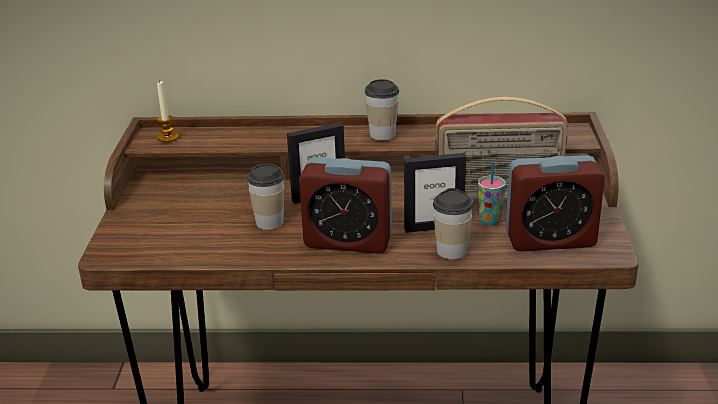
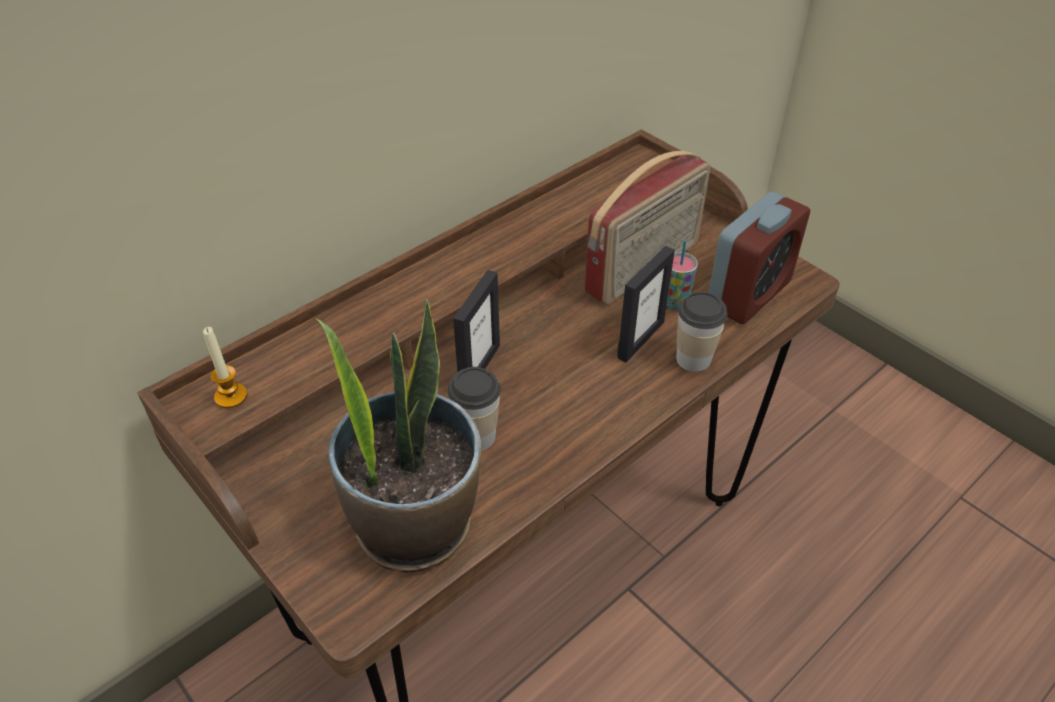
camera: 45 degrees left, 15 degrees up
(185, 239) = (414, 523): none -> potted plant
(348, 241) = (589, 408): alarm clock -> none
(382, 134) = (483, 254): cup -> none

